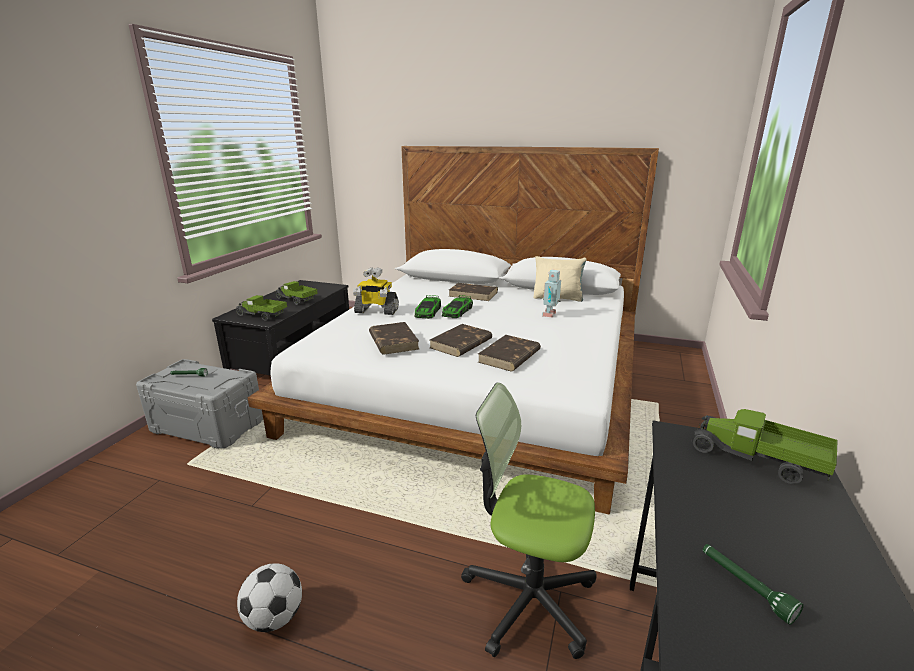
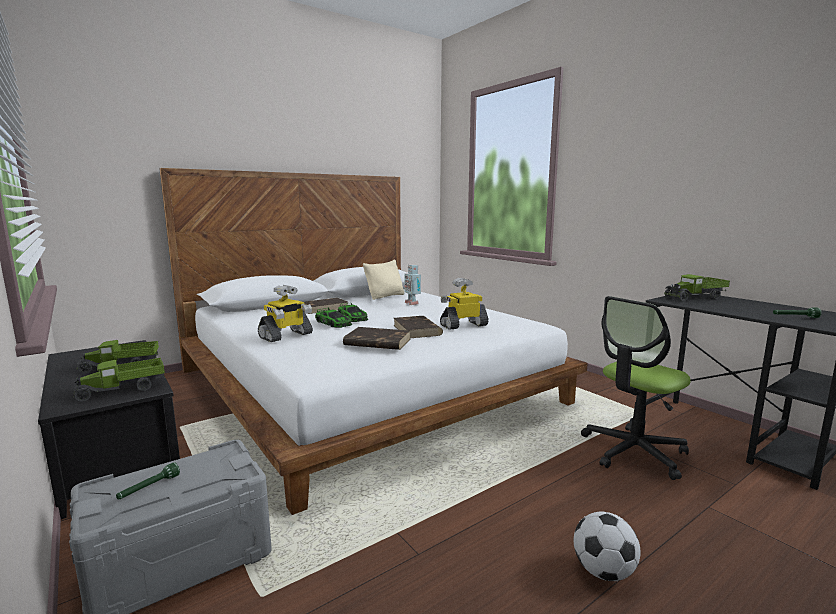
camera: 55 degrees left, 10 degrees down
(509, 356) = (463, 325): brown book -> toy robot

